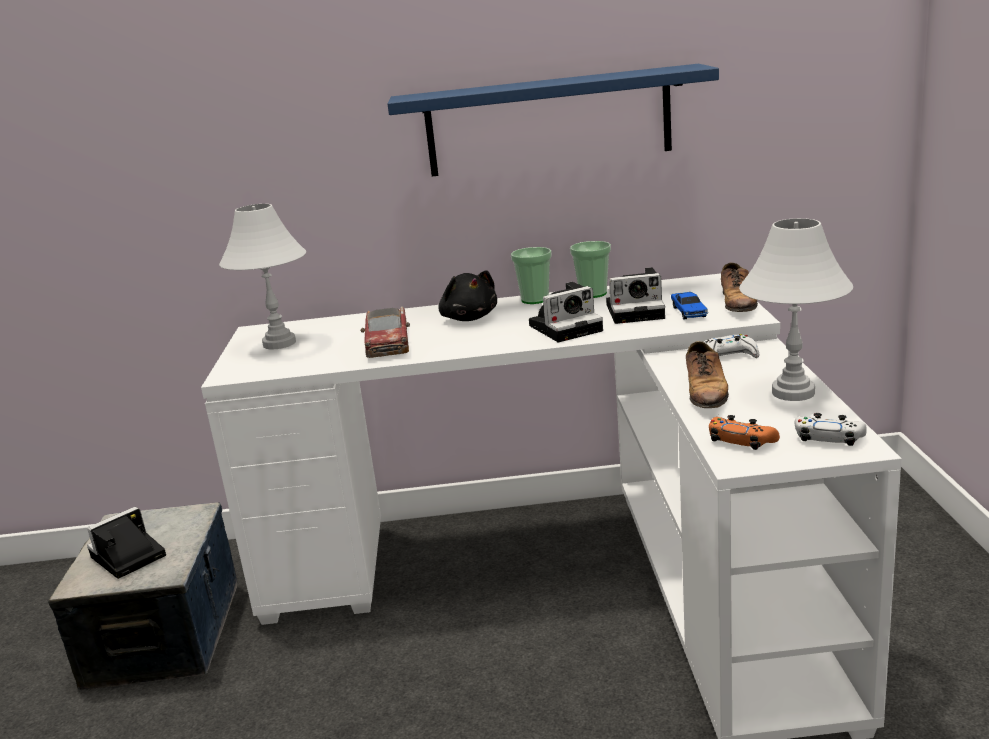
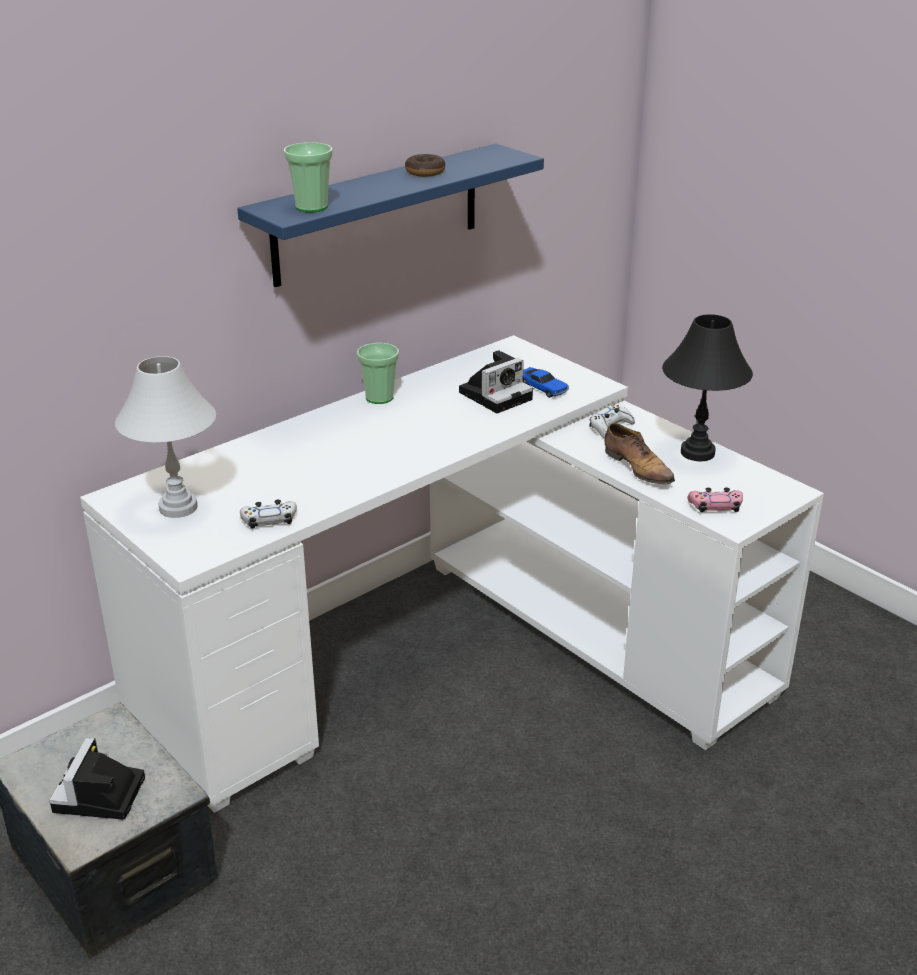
camera: 40 degrees left, 10 degrees up
(388, 343) = (305, 480): toy car -> none
(469, 318) = (345, 433): black plush toy -> none
(567, 327) = (459, 426): camera -> none
(584, 77) = (425, 172): none -> donut
(593, 294) = (426, 380): cup -> cup (311, 207)
(738, 303) = (570, 371): shoe -> none
(741, 441) = (715, 506): orange game controller -> pink game controller
(792, 393) = (697, 453): white table lamp -> black table lamp
(828, 438) = (766, 488): white game controller -> white game controller (269, 520)

